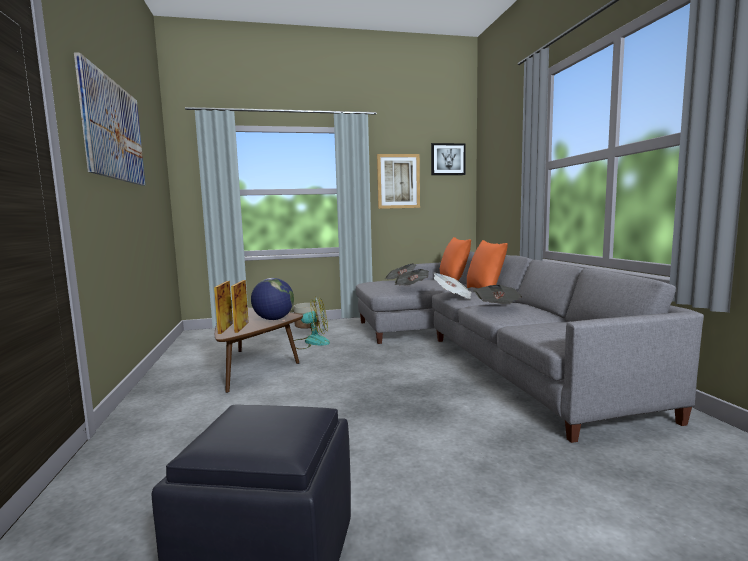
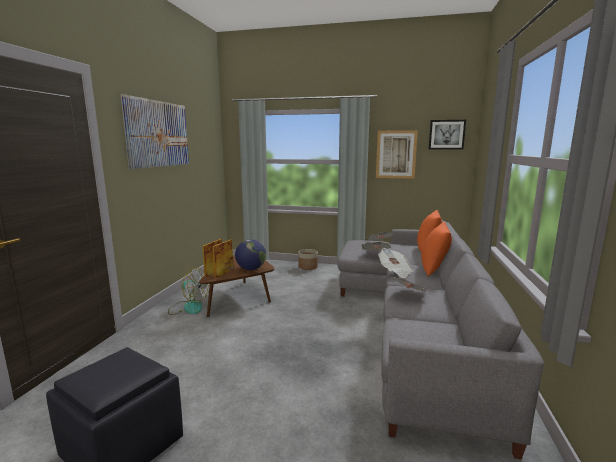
camera: 25 degrees right, 5 degrees up
(310, 342) = (295, 284): fan -> fan (188, 307)

